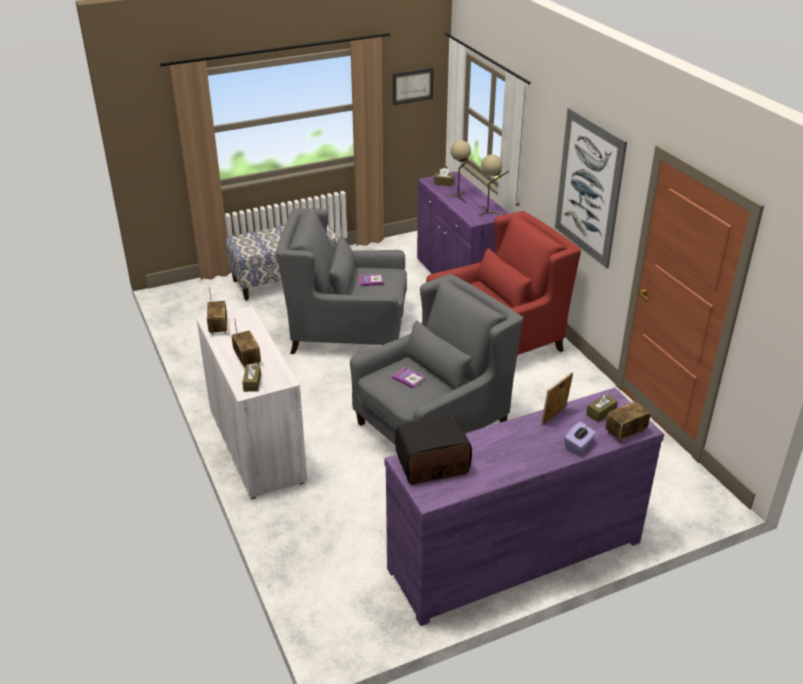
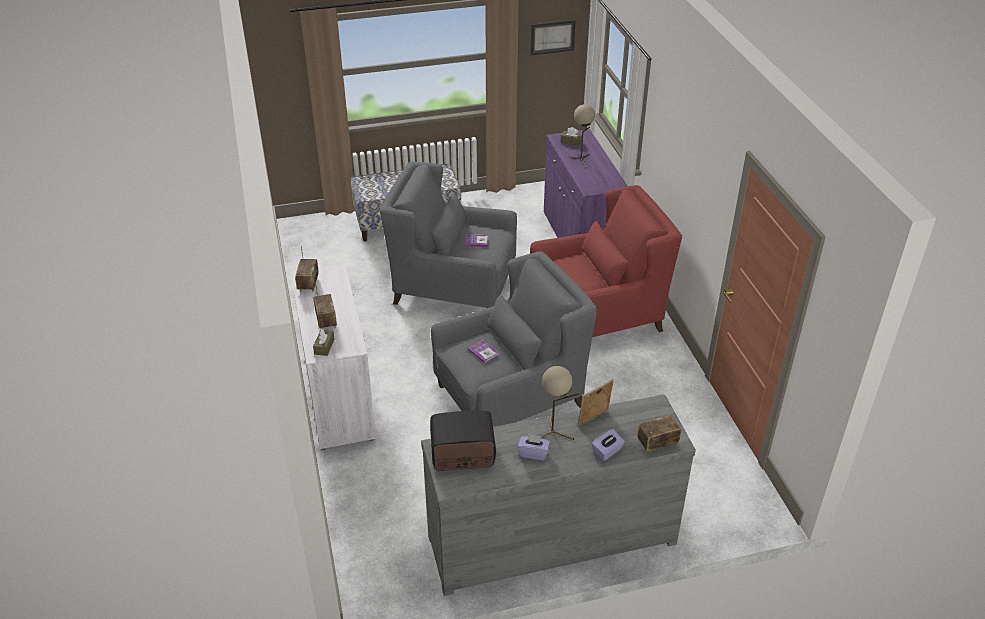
camera: 10 degrees right, 5 degrees up
(489, 212) = (607, 181): beige table lamp -> beige table lamp (555, 432)
(505, 456) = (533, 453): none -> purple tissue box
(513, 554) = (550, 538): purple dresser -> grey dresser
(589, 187) = (694, 176): picture -> none
(601, 412) = (641, 419): brown tissue box -> none

